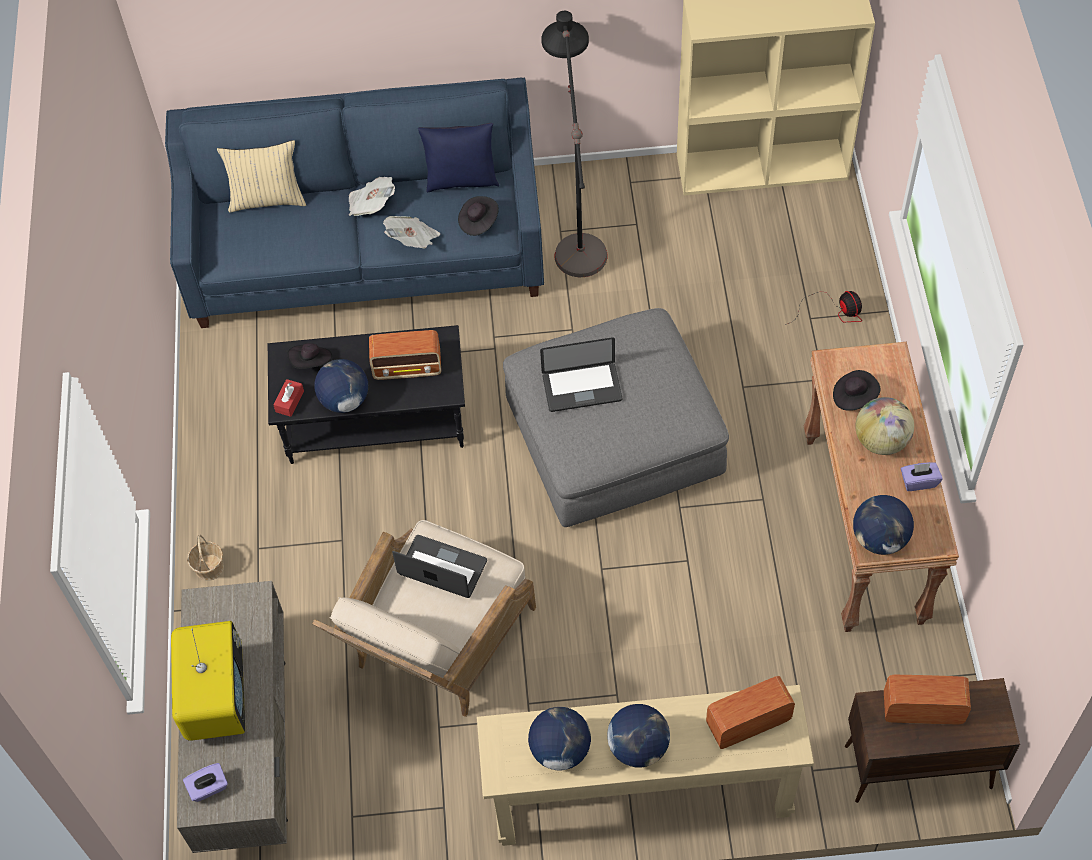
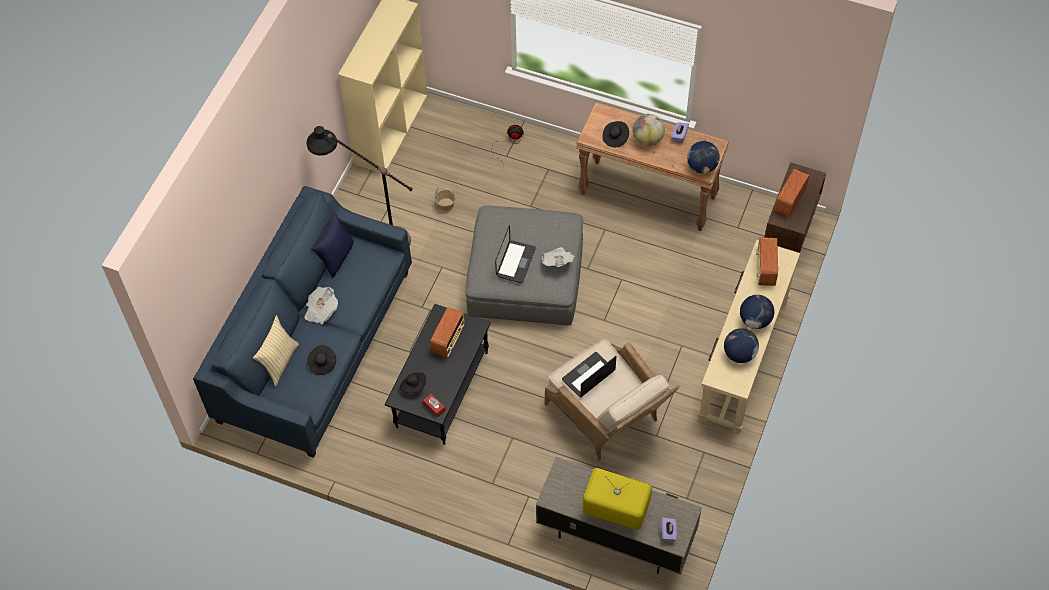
camera: 65 degrees left, 0 degrees up
(209, 567) = (490, 513): basket -> basket (445, 205)
(344, 400) = (451, 379): globe -> none
(413, 240) = (364, 298): newspaper -> newspaper (557, 262)
(478, 222) = (373, 261): black hat -> black hat (322, 363)

